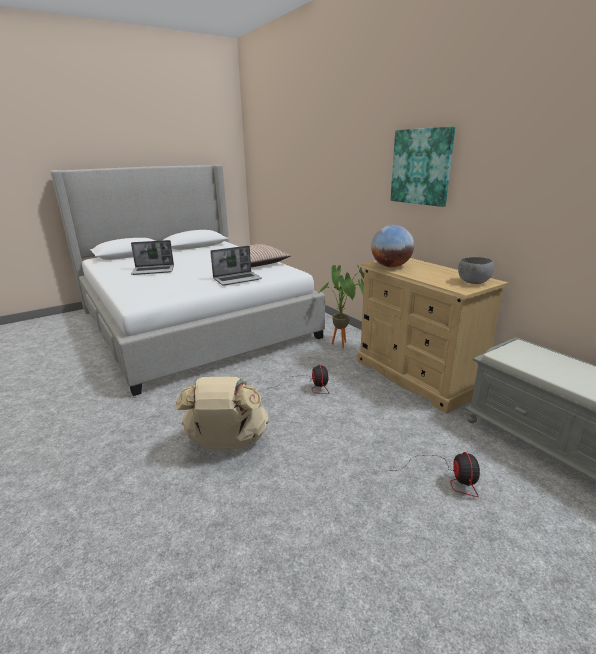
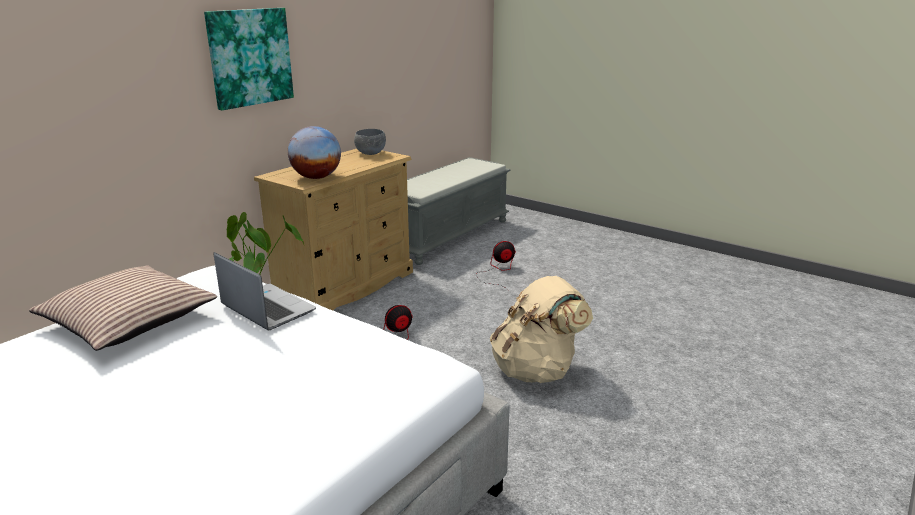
camera: 110 degrees left, 0 degrees up
(154, 270) = (182, 442): laptop -> none

